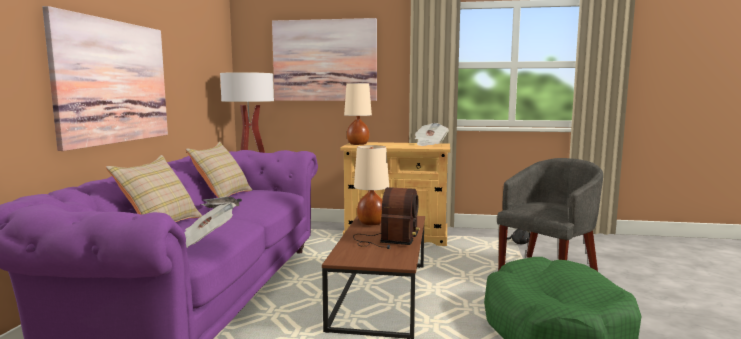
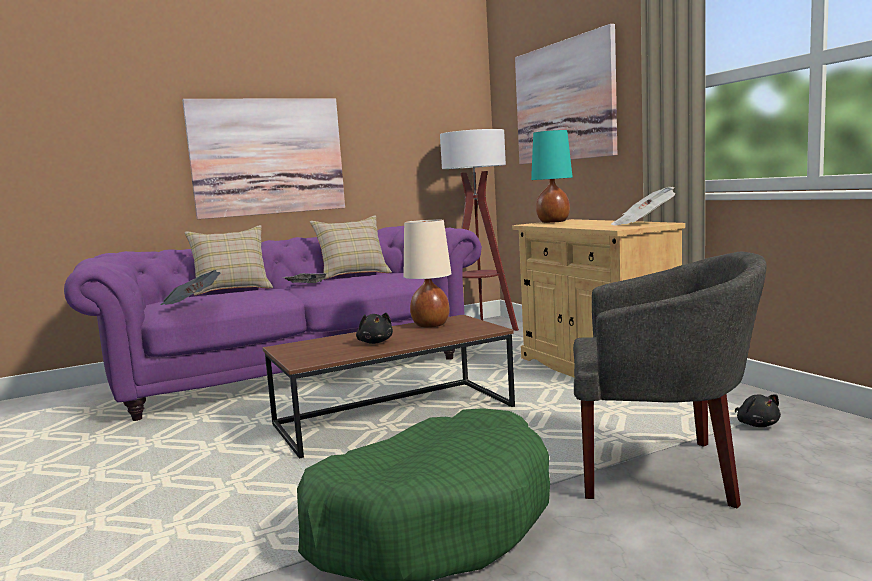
camera: 55 degrees right, 0 degrees up
(358, 144) = (553, 222): beige table lamp -> turquoise table lamp
(387, 240) = (375, 342): radio -> black plush toy

